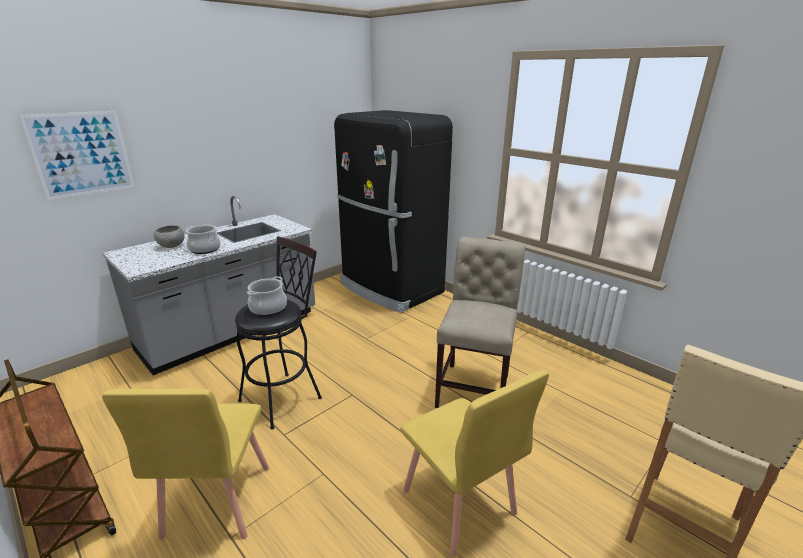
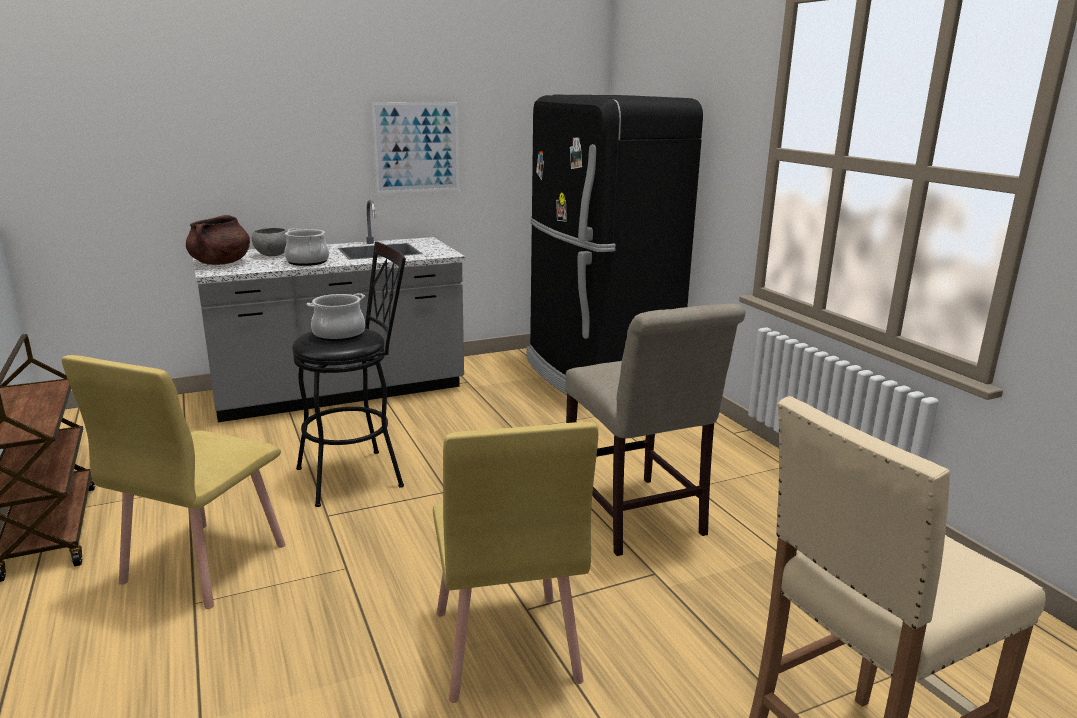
camera: 20 degrees right, 5 degrees down
(81, 154) = (185, 124): picture -> picture (416, 147)
(136, 260) = (220, 263): none -> brown cooking pot
(475, 387) = (636, 519): beige chair -> beige chair turned 120 degrees clockwise

